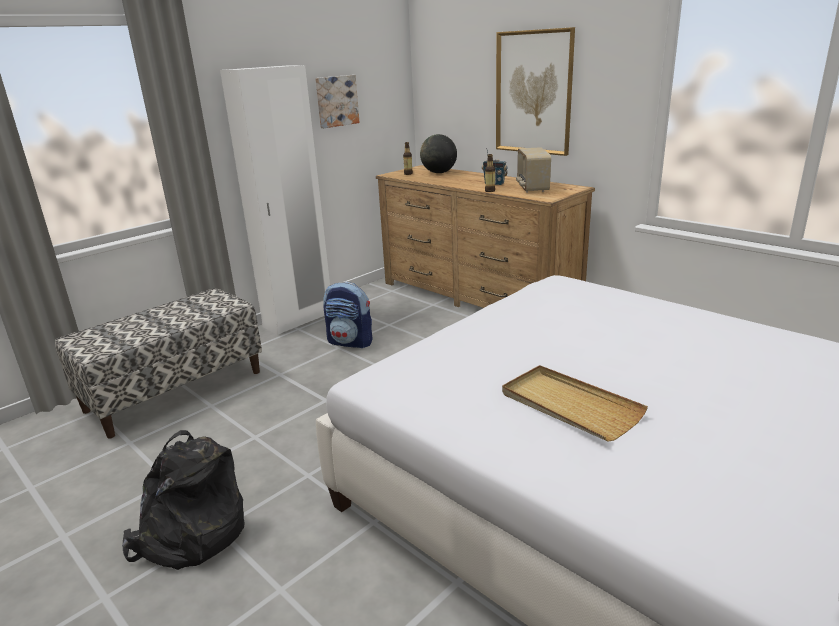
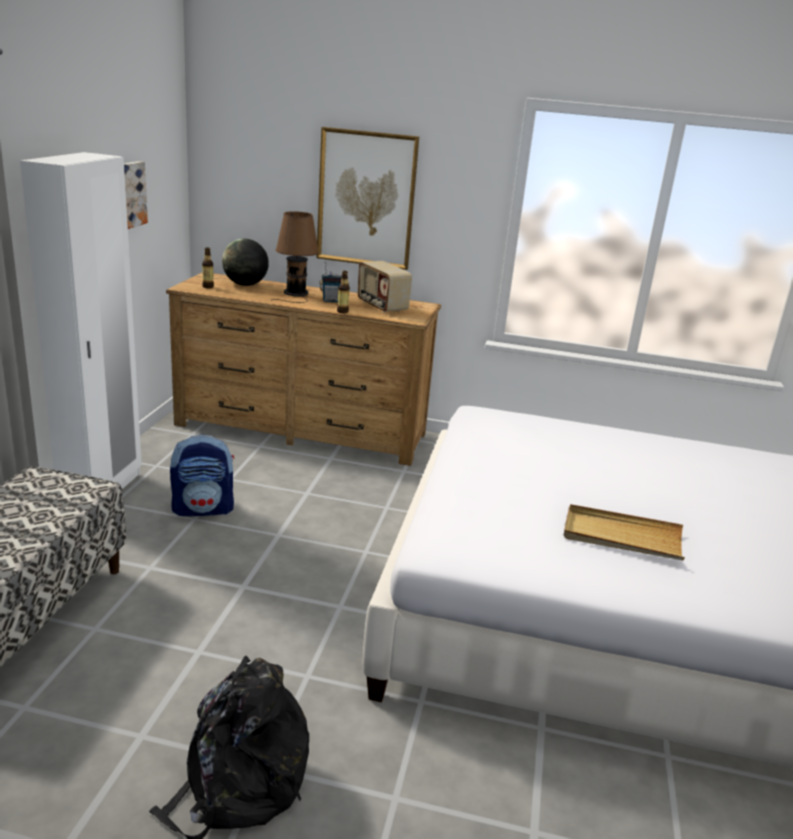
camera: 35 degrees left, 0 degrees up
(470, 179) = (295, 294): none -> brown table lamp

